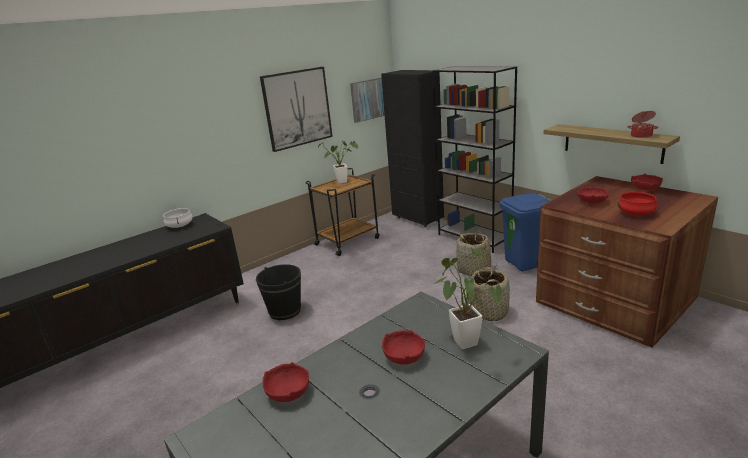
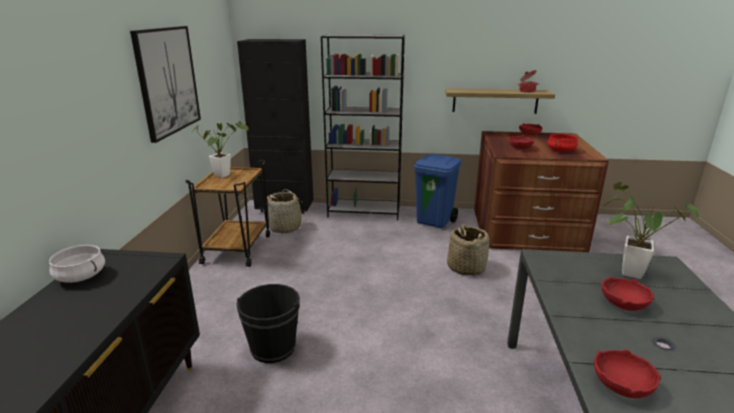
camera: 45 degrees left, 0 degrees up
(370, 99) = (220, 72): picture -> none
(474, 270) = (404, 238): basket -> basket (285, 227)

